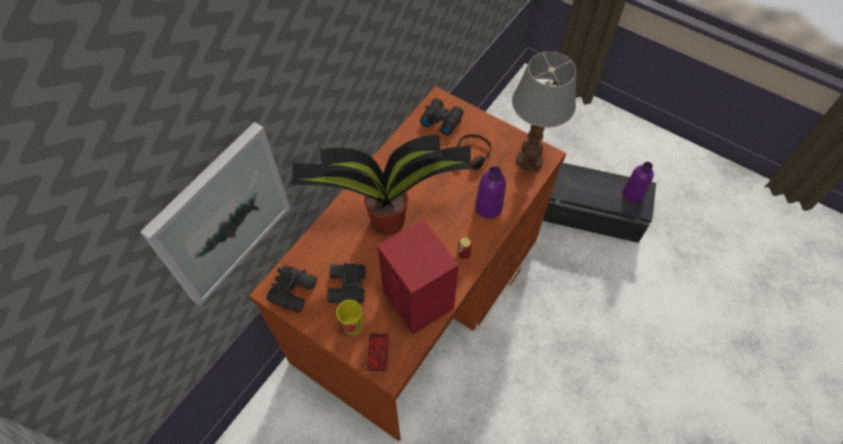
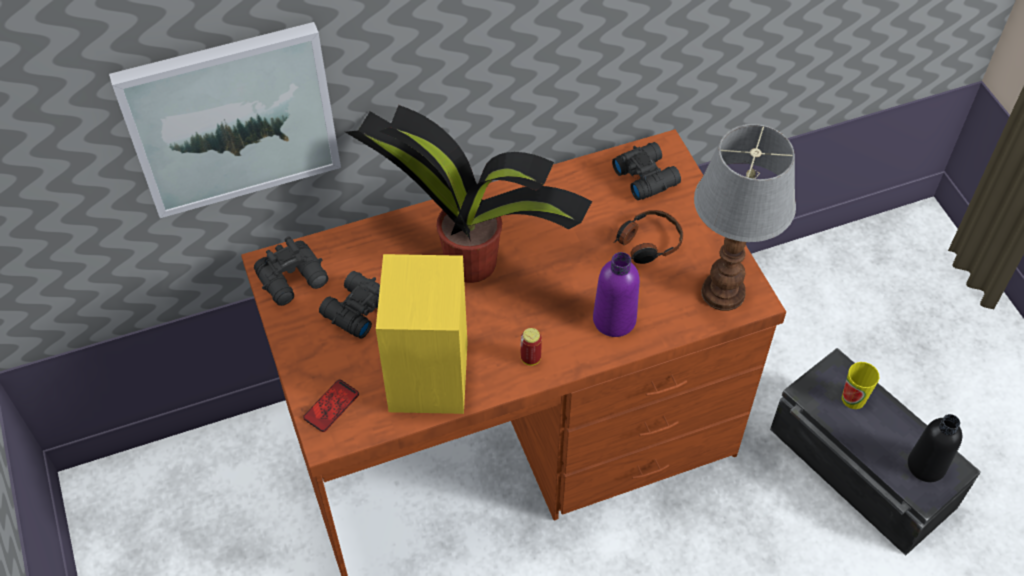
camera: 35 degrees right, 5 degrees down
(352, 325) = (327, 358): cup -> cup (853, 399)
(419, 301) = (428, 379): red speaker -> yellow speaker
(632, 194) = (926, 465): purple bottle -> black bottle

